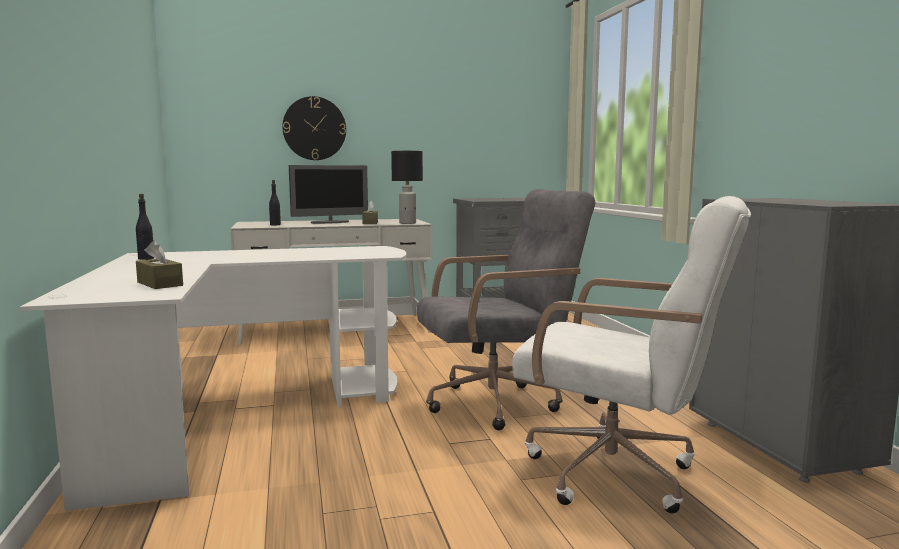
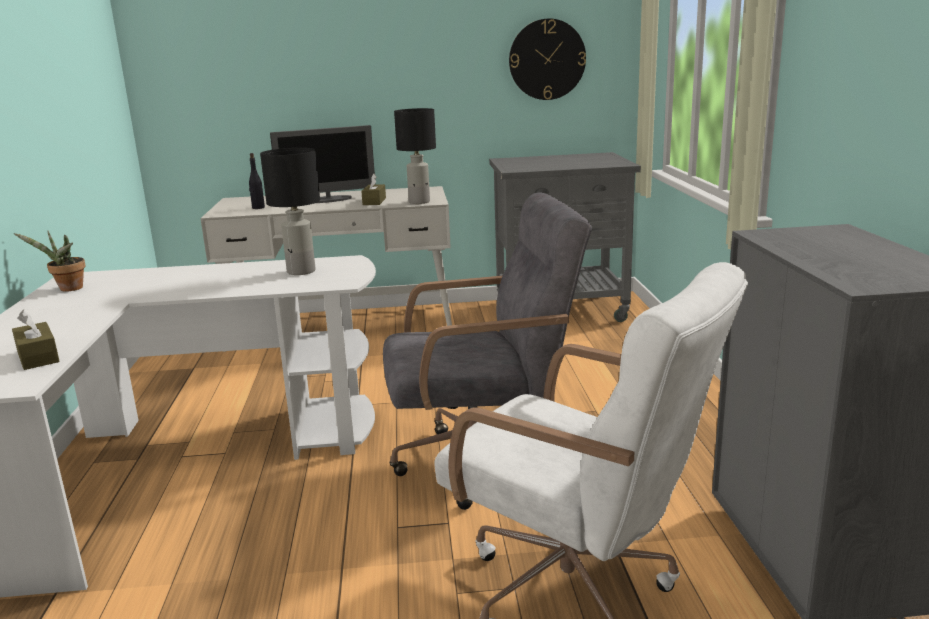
camera: 10 degrees right, 10 degrees up
(146, 258) = (68, 289): black bottle -> potted plant
(314, 128) = (307, 77): wall clock -> wall clock (547, 59)
(344, 251) = (301, 272): none -> black table lamp

